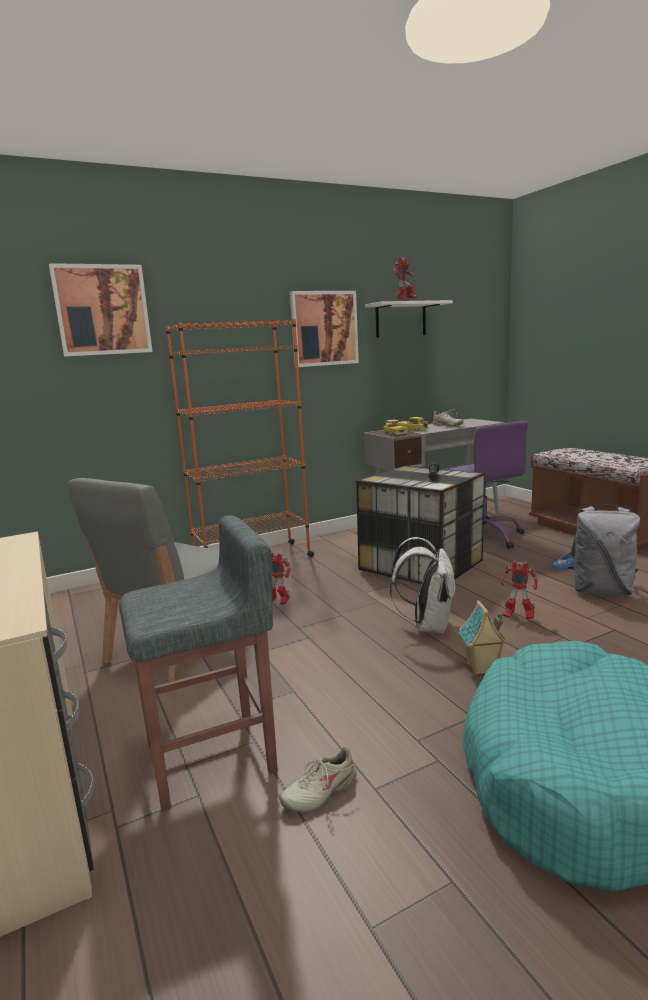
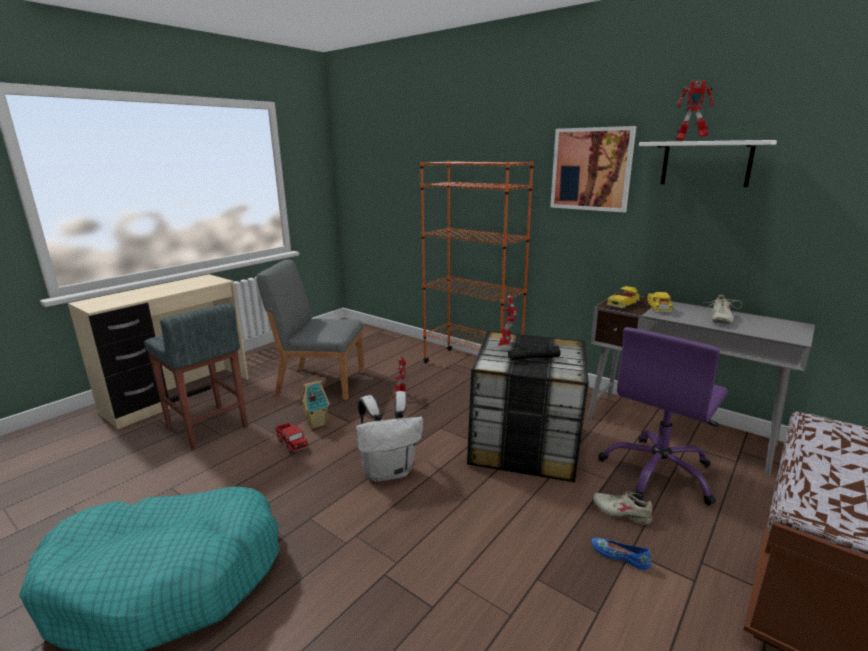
camera: 65 degrees right, 5 degrees up
(102, 310) = (416, 146): picture -> none
(320, 792) = (172, 468): beige shoe -> beige shoe (621, 512)
(327, 679) = (292, 443): none -> toy truck
(481, 668) = (320, 512): toy house -> toy house (316, 423)
(517, 617) = (432, 524): toy robot -> toy robot (505, 344)
(601, 590) = (548, 594): grey backpack -> none

